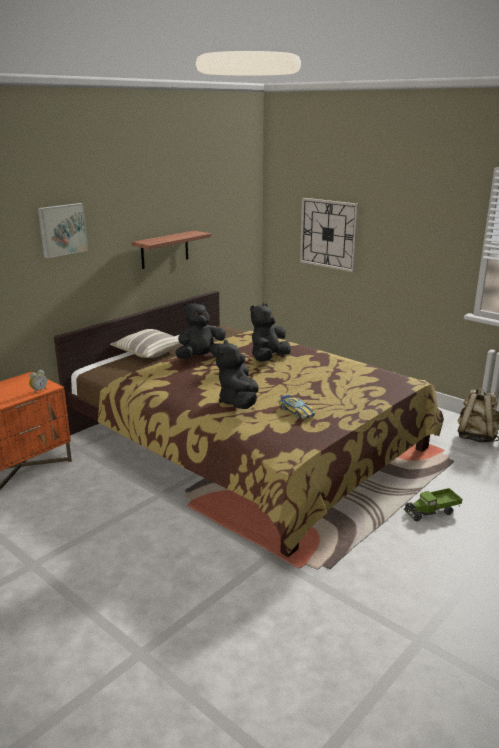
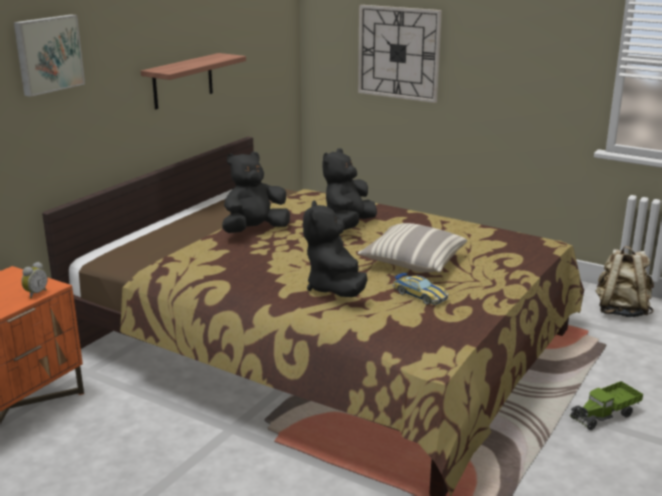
camera: 10 degrees left, 0 degrees up
(148, 353) = (173, 228): pillow -> pillow (413, 262)

